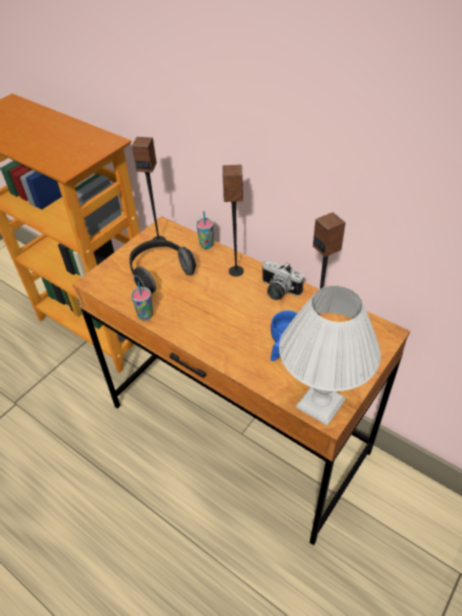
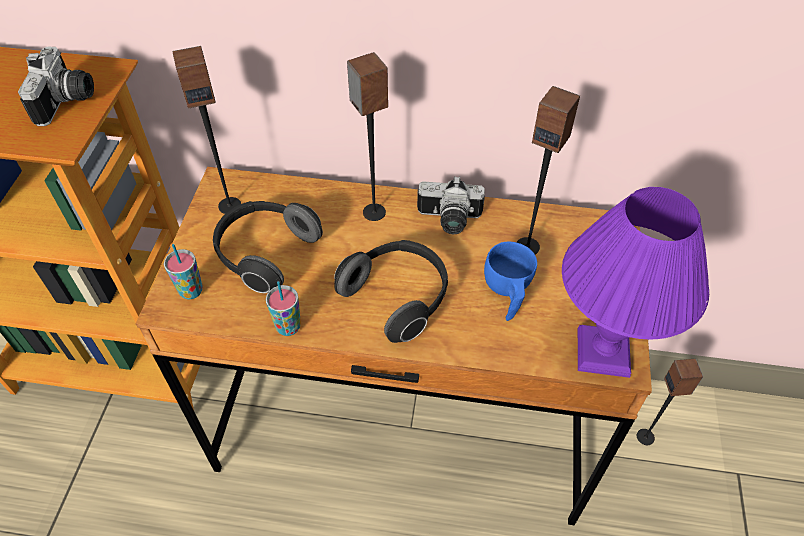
camera: 30 degrees left, 5 degrees up
(83, 152) = (68, 102): none -> camera
(206, 245) = (306, 188): cup -> cup (191, 291)
(216, 323) = (398, 297): none -> headphones
(319, 403) = (601, 353): white table lamp -> purple table lamp
(401, 514) = (645, 437): none -> speaker

